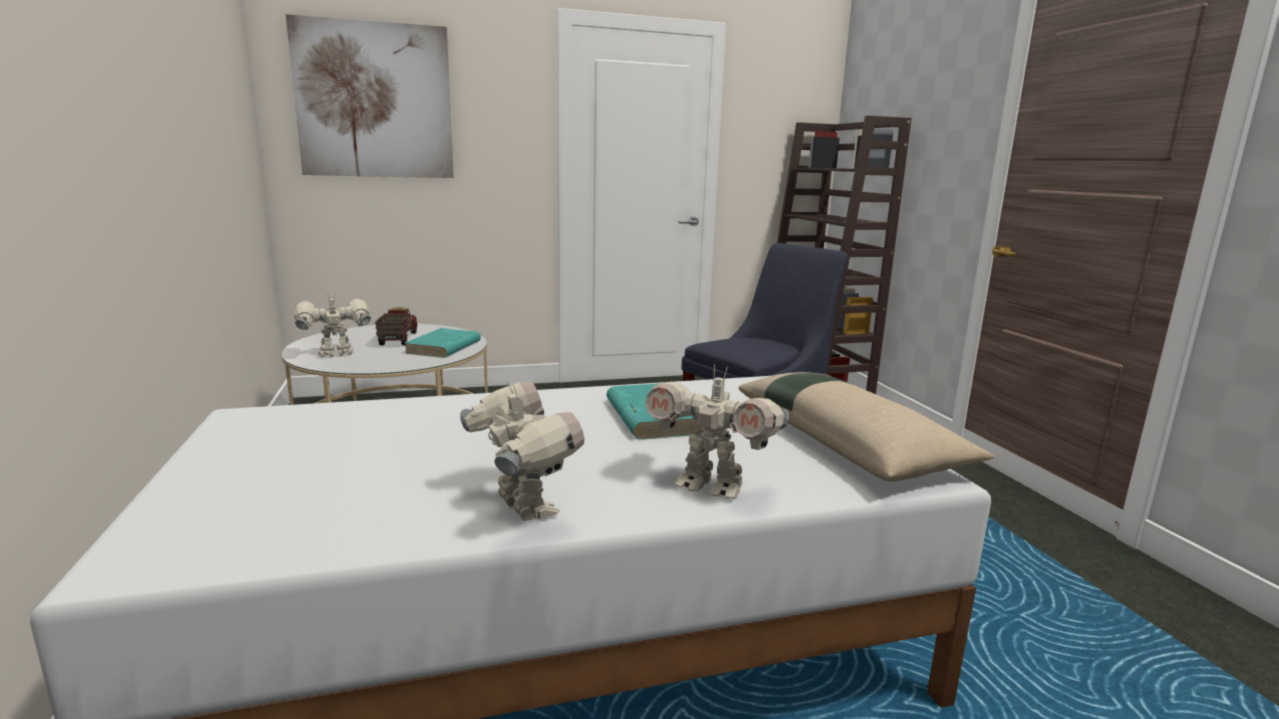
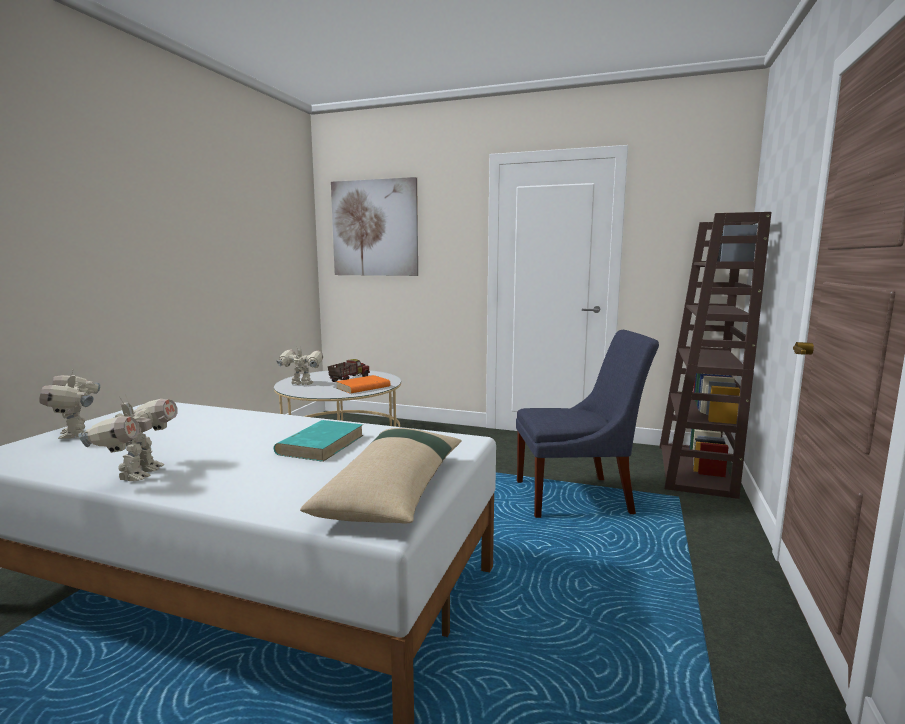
camera: 35 degrees right, 5 degrees down
(443, 347) = (362, 387): turquoise book -> orange book
(711, 486) = (242, 490): toy robot -> toy robot (76, 434)

